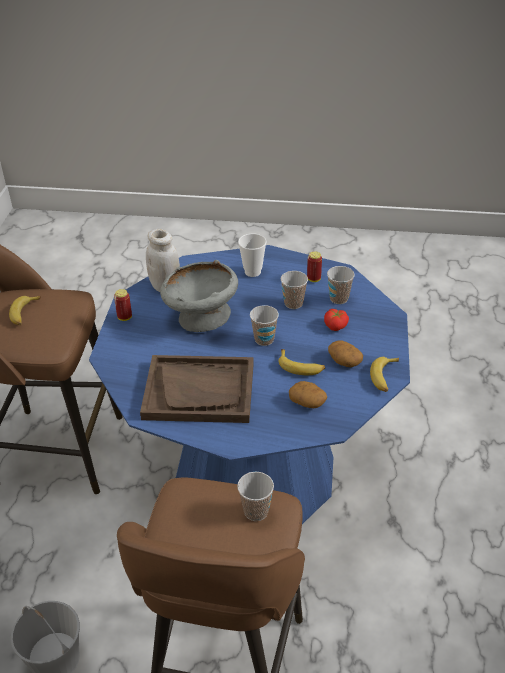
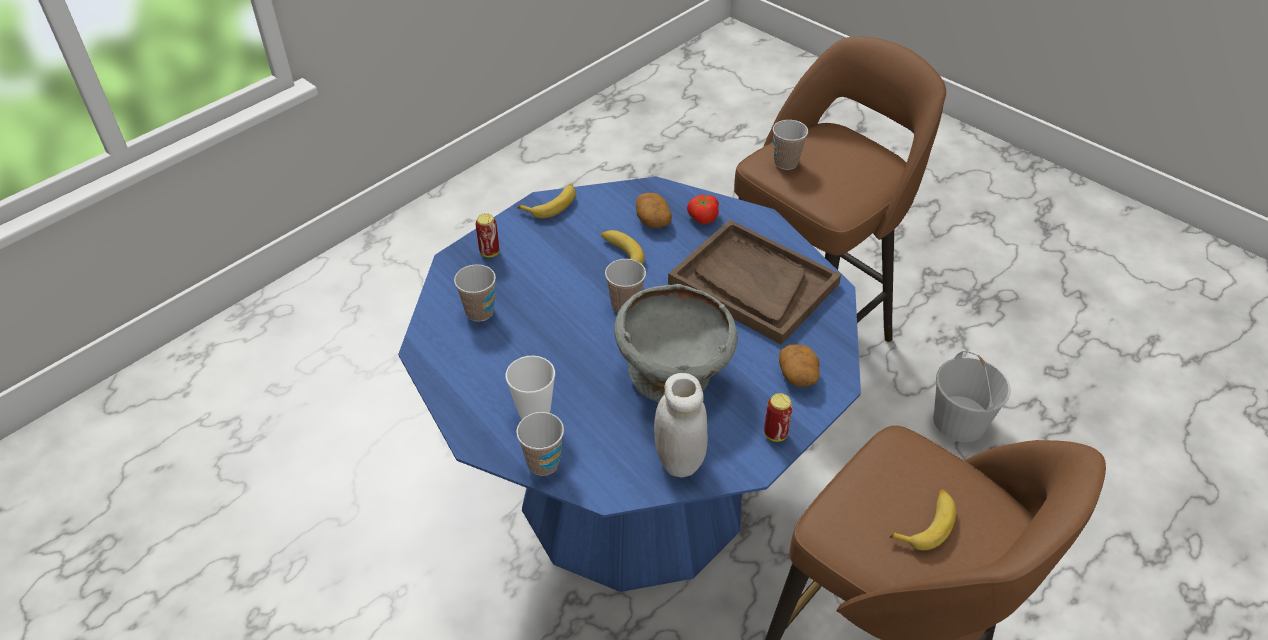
camera: 145 degrees left, 5 degrees up
(293, 303) = (539, 335): cup -> cup (543, 463)
(313, 279) = (472, 357): can -> can (489, 252)
(336, 326) = (527, 280): tomato -> tomato (702, 217)
(344, 361) = (569, 239): potato -> potato (798, 375)

